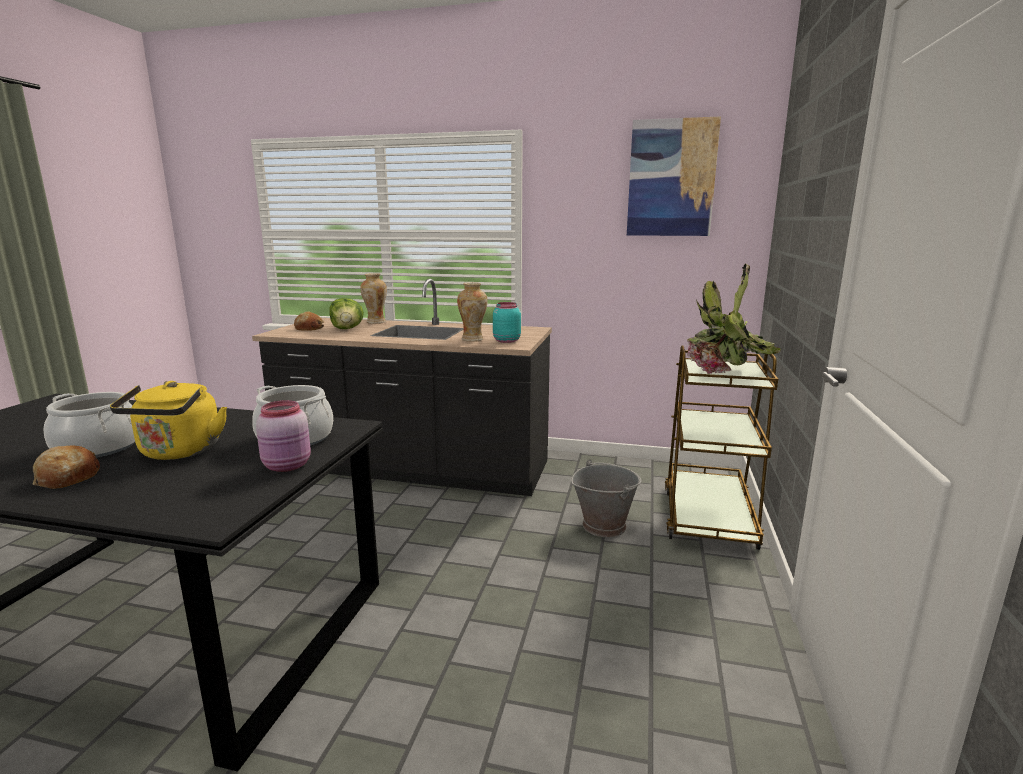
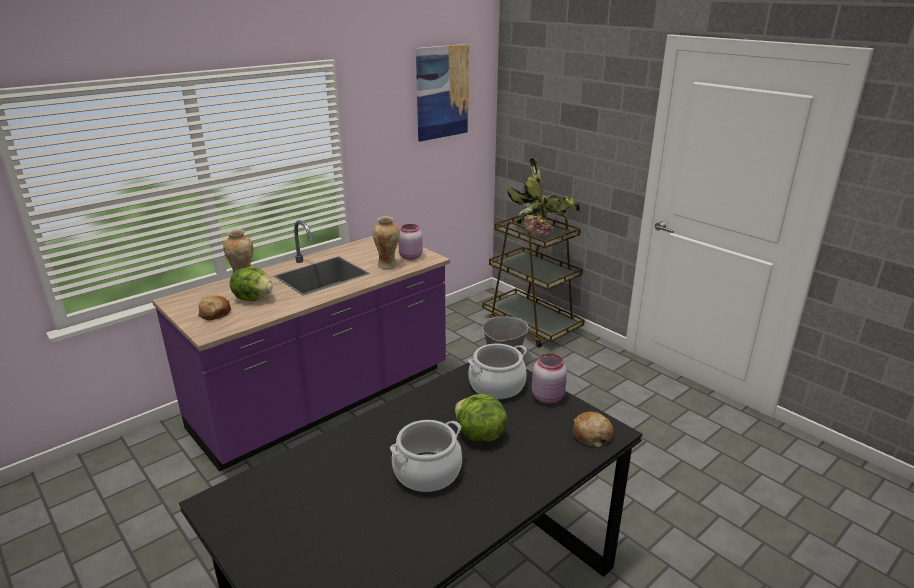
camera: 55 degrees left, 10 degrees up
(67, 477) = (489, 487): bread -> bread (591, 435)
(179, 452) = (479, 435): yellow kettle -> lettuce
(414, 468) = (324, 400): black counter -> purple counter
(506, 340) = (410, 257): turquoise jar -> pink jar

